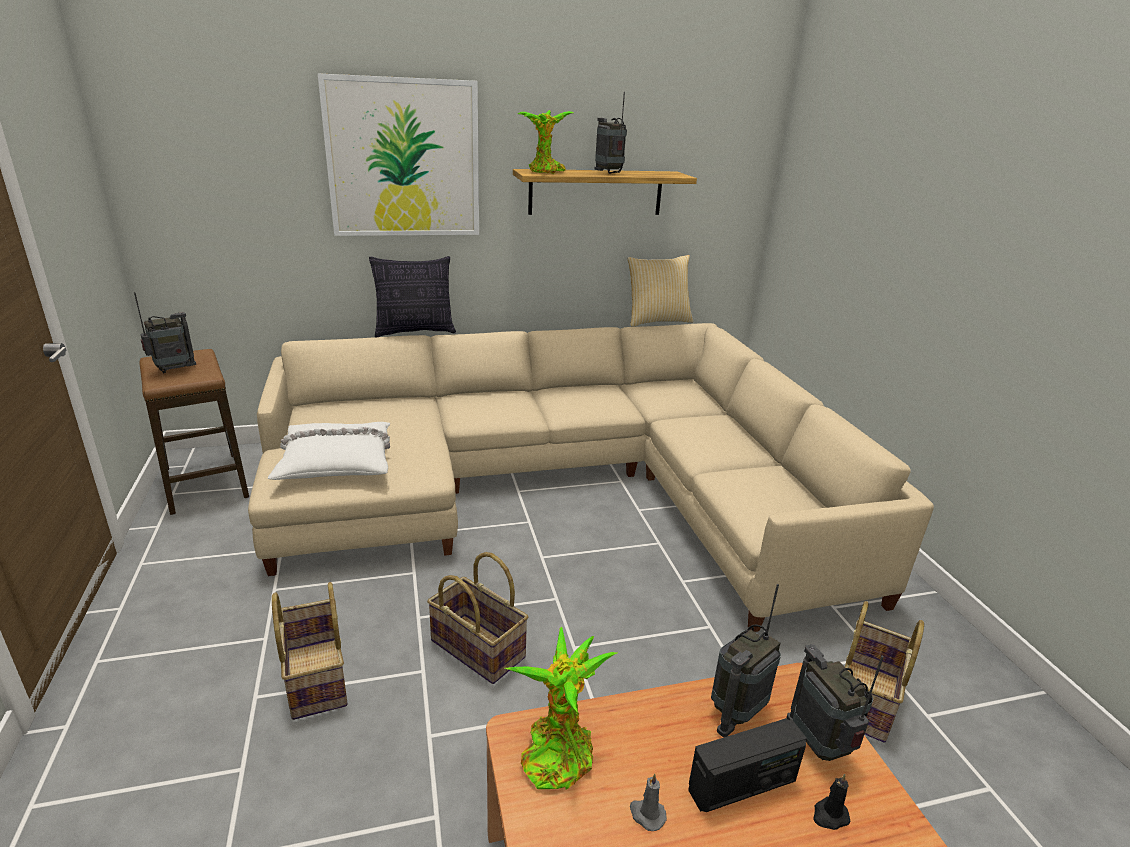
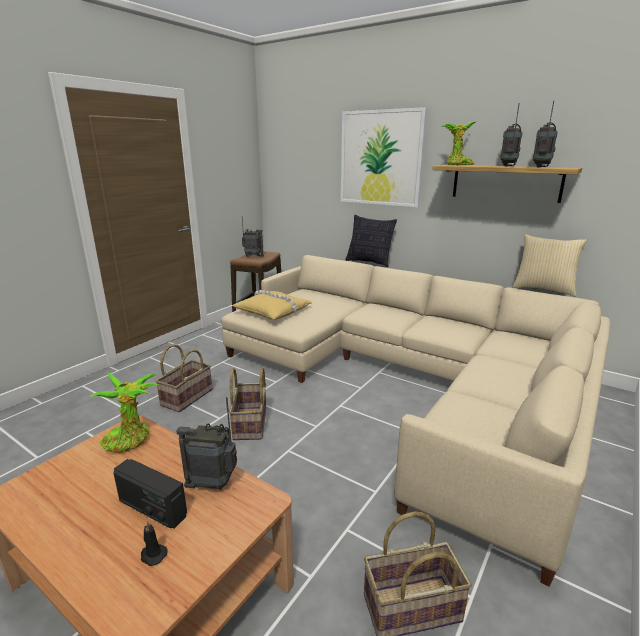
camera: 50 degrees right, 5 degrees down
(336, 461) = (273, 311): white pillow -> yellow pillow
(646, 814) = (107, 482): grey candle -> none
(819, 746) = (213, 530): radio -> radio (541, 167)

